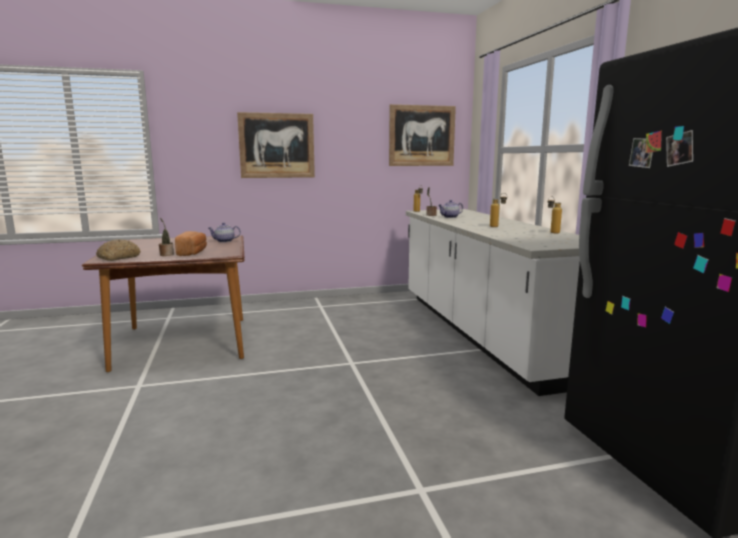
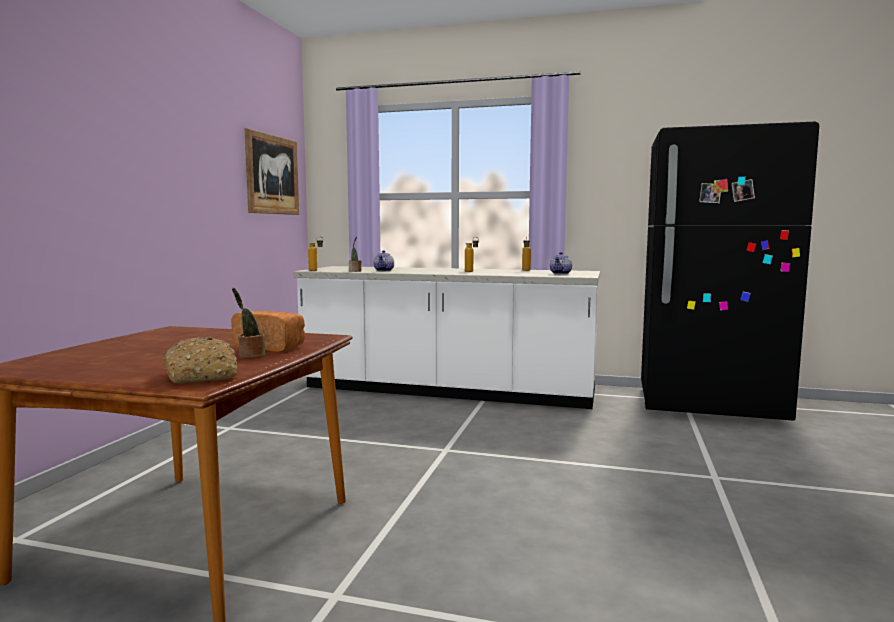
camera: 60 degrees left, 5 degrees down
(224, 241) = (207, 333): teapot -> teapot (561, 273)
(277, 145) = (127, 172): picture -> none

